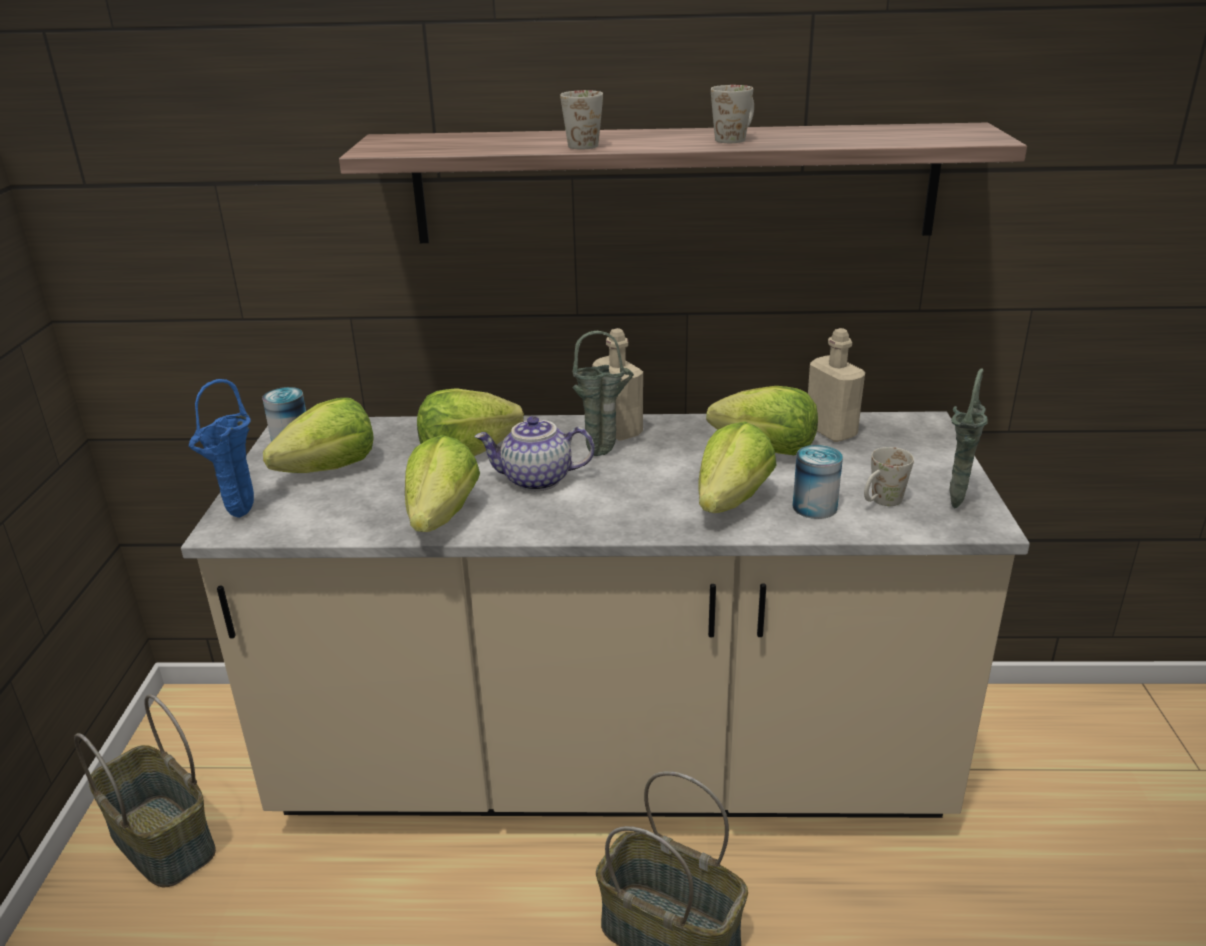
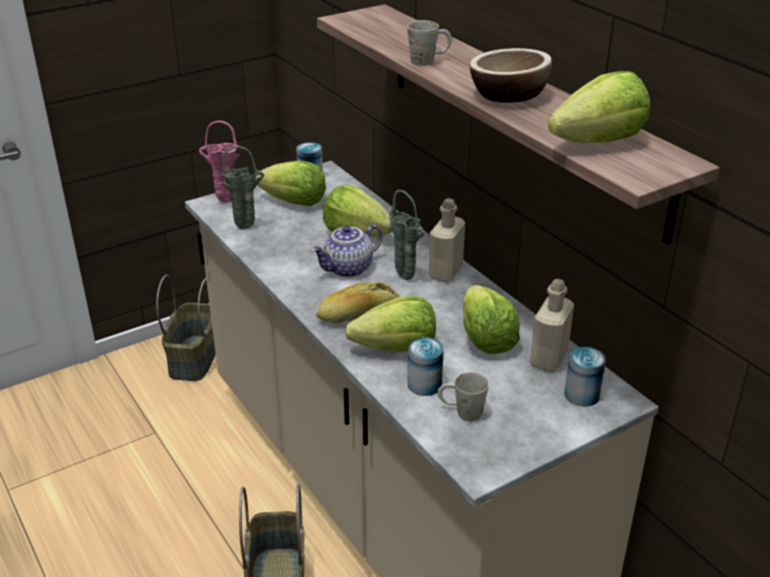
camera: 55 degrees right, 5 degrees up
(239, 516) = (224, 201): blue vase -> pink vase
(441, 517) = (278, 257): lettuce -> lettuce (598, 142)
(536, 481) = (348, 269): teapot -> teapot turned 90 degrees counterclockwise
(640, 503) = (359, 315): none -> bread
(735, 138) = (508, 95): white mug -> bowl
(902, 436) = (582, 394): none -> can
(955, 502) = (497, 447): green vase -> green vase (247, 228)

